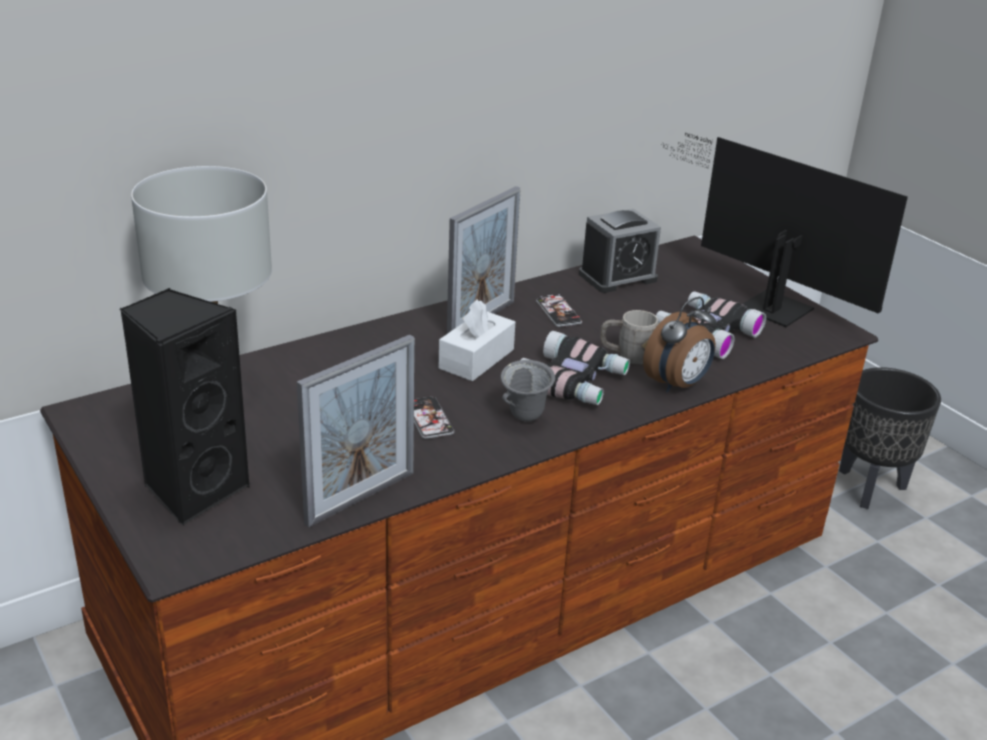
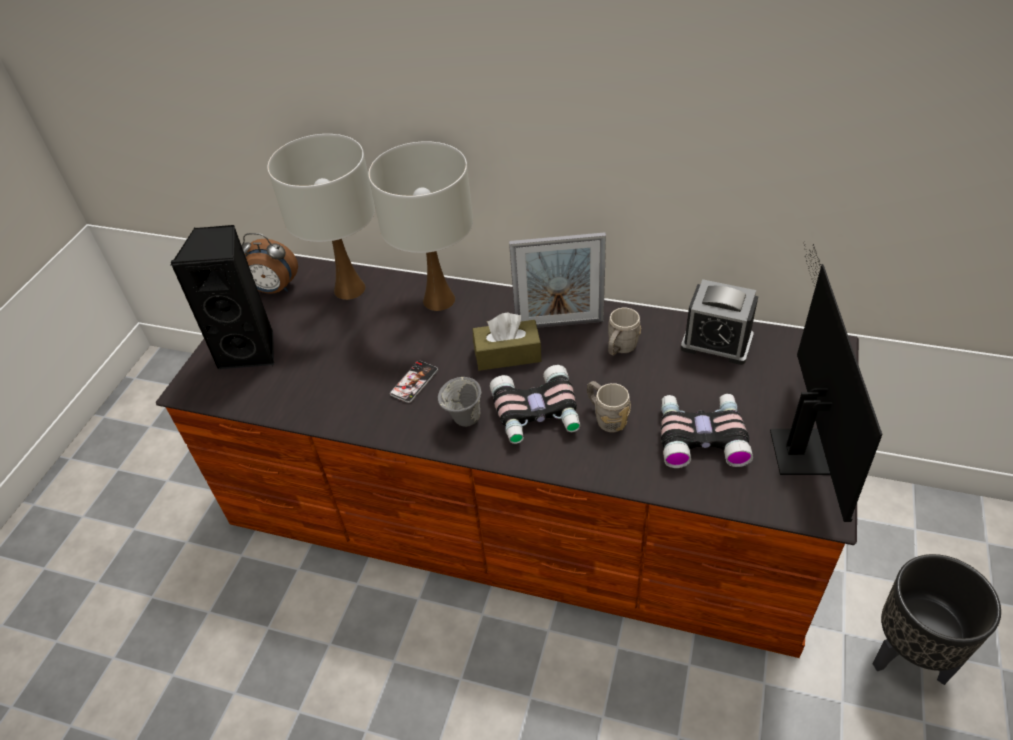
camera: 55 degrees right, 15 degrees up
(336, 354) = (438, 300): none -> white table lamp
(360, 498) = (305, 412): picture frame -> none
(476, 359) = (507, 354): white tissue box -> brown tissue box
(558, 312) = (620, 349): phone -> grey mug
(678, 385) = (602, 466): alarm clock -> alarm clock (274, 289)

